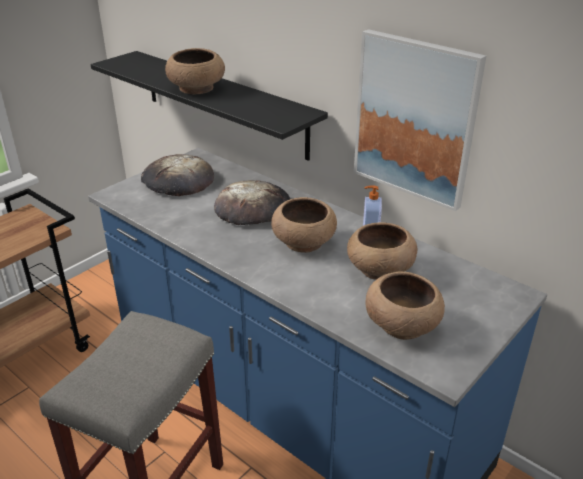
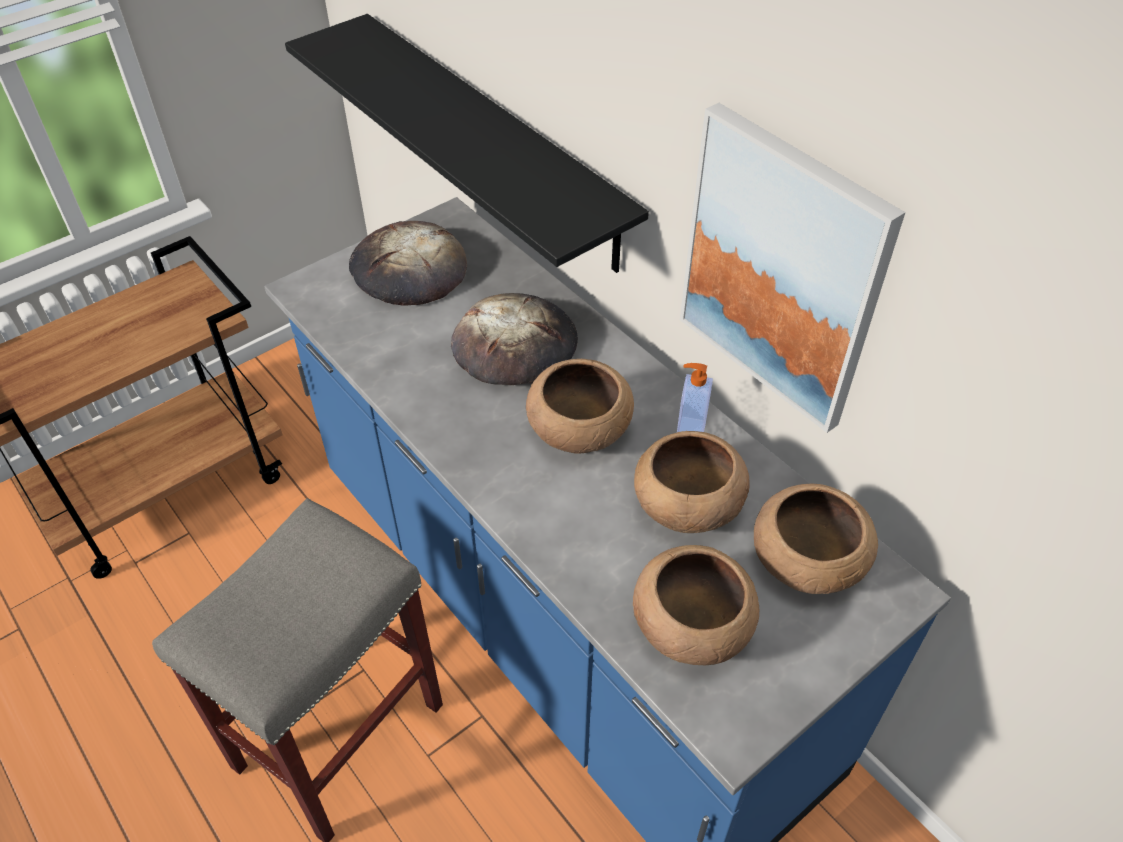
camera: 10 degrees right, 15 degrees up
(197, 89) = (444, 127): brown bowl -> brown bowl (807, 563)

